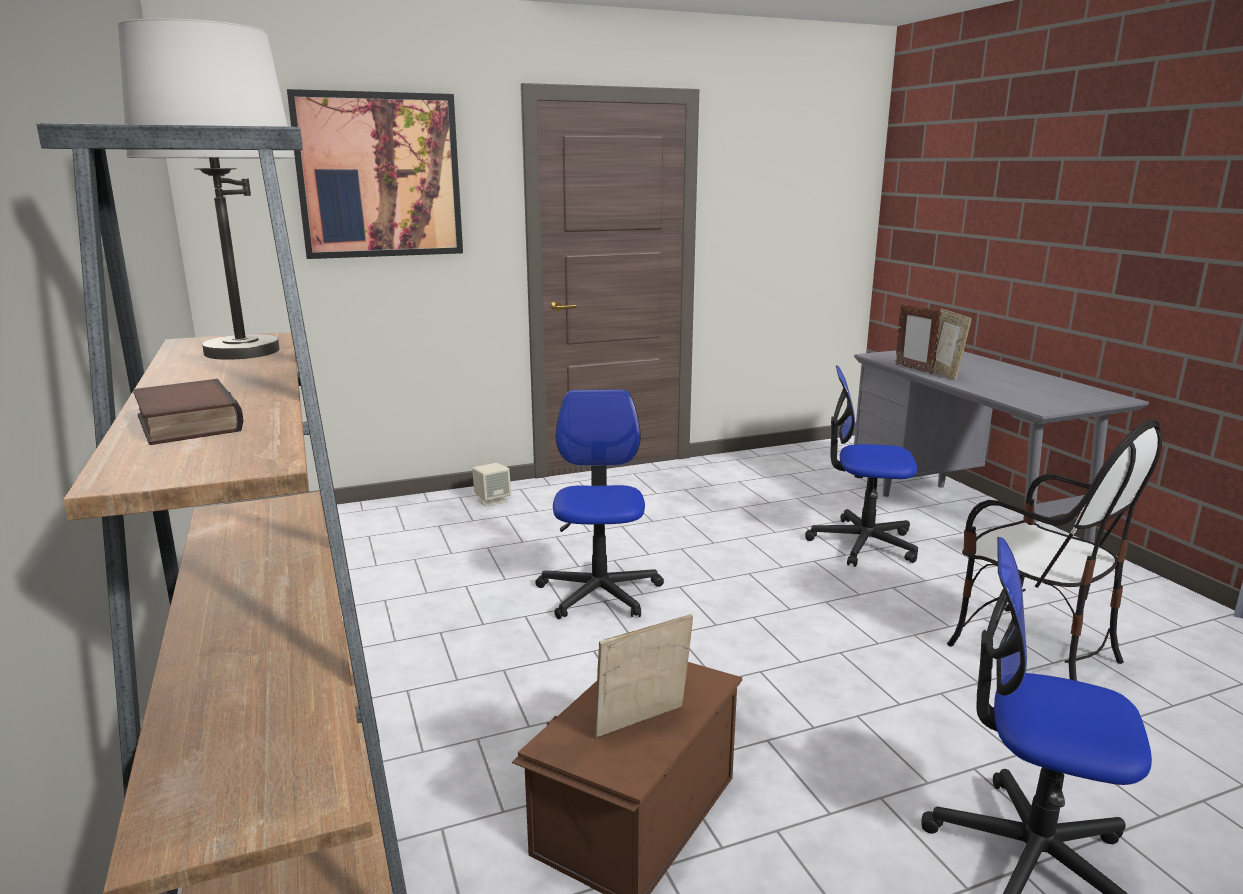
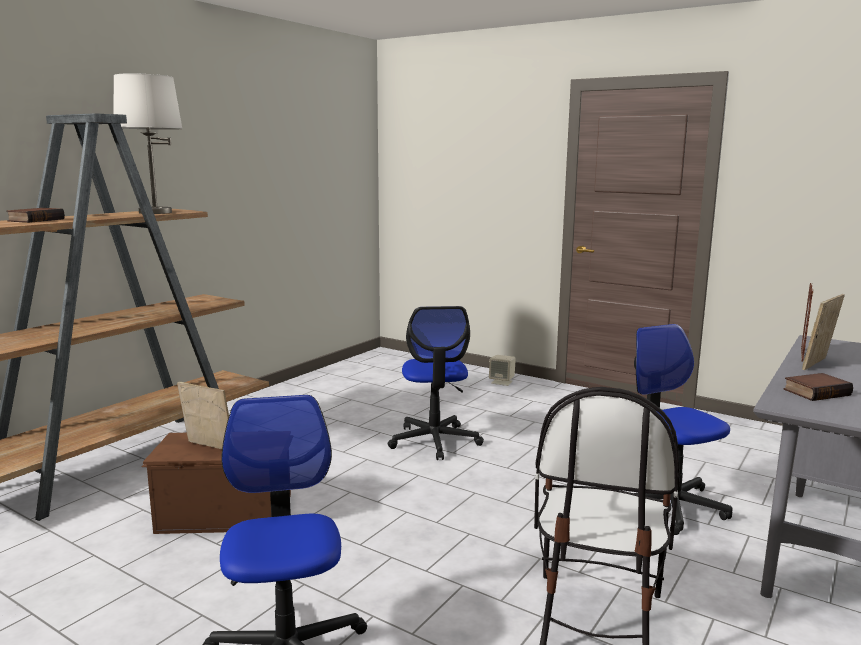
camera: 55 degrees right, 5 degrees down
(379, 176) = (475, 147): picture -> none
(599, 593) = (434, 441): office chair -> office chair turned 120 degrees clockwise
(1013, 393) = (816, 392): none -> book

